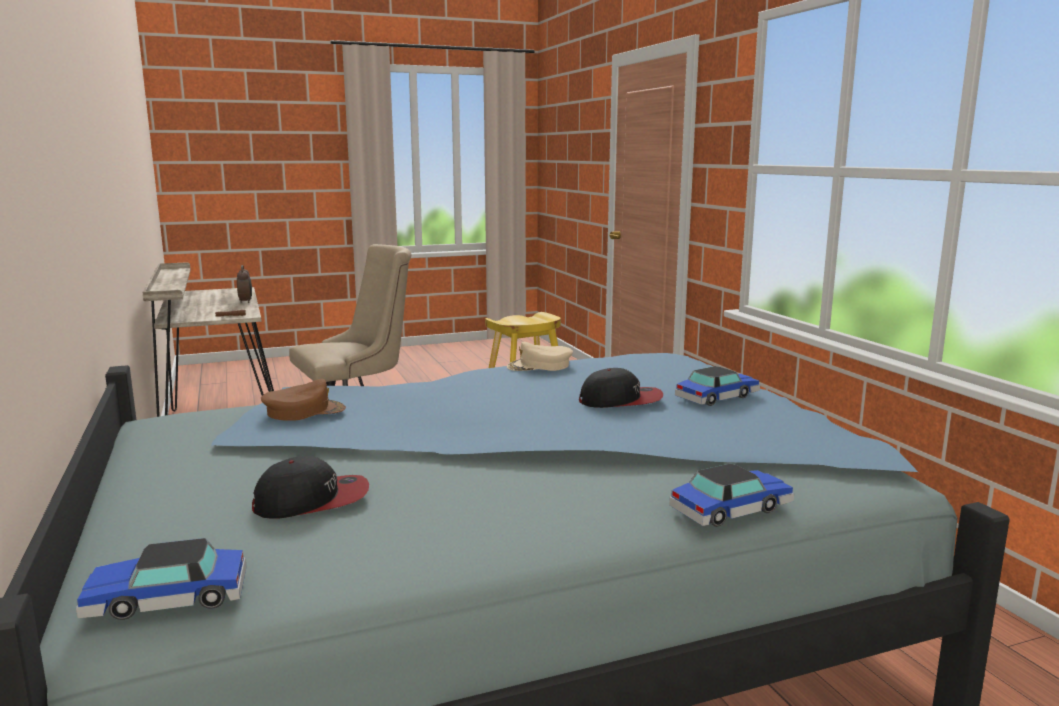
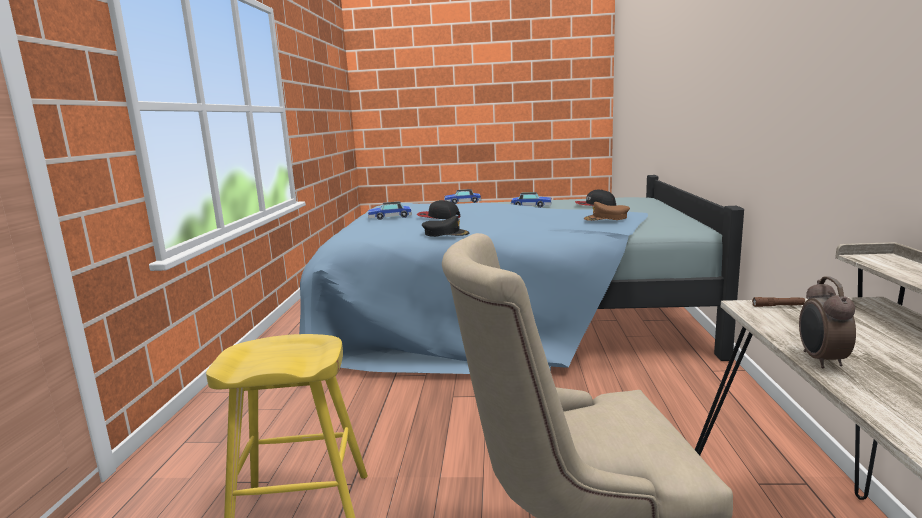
camera: 155 degrees left, 0 degrees up
(167, 598) = (629, 197): toy car -> toy car (531, 206)
(539, 366) = (445, 233): beige cap -> black cap

